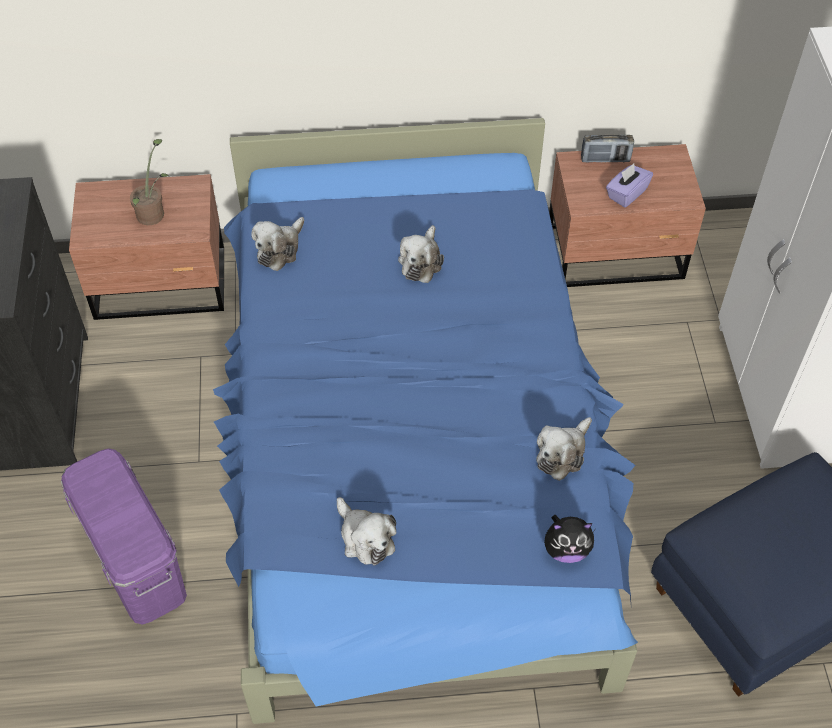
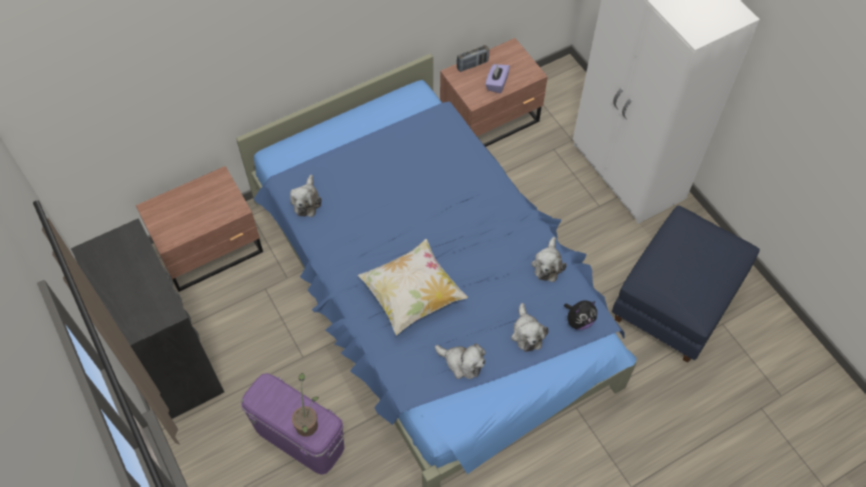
camera: 25 degrees left, 5 degrees up
(153, 212) = (202, 206): potted plant -> potted plant (307, 422)
(348, 420) = (412, 295): none -> pillow
(421, 261) = (400, 176): plush toy -> plush toy (527, 333)

